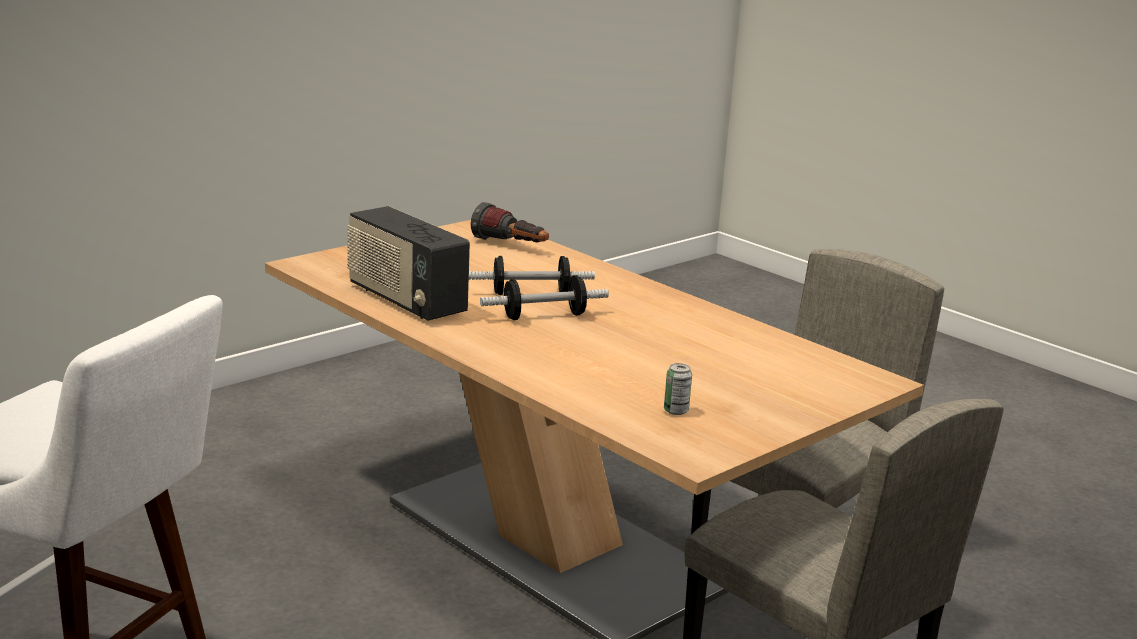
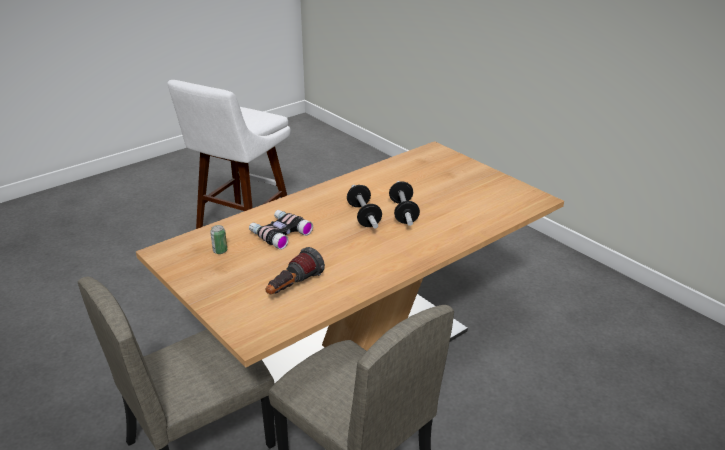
camera: 95 degrees right, 10 degrees up
(405, 300) = (382, 177): radio -> none
(511, 246) = (496, 208): flashlight -> flashlight (293, 287)
(609, 370) = (279, 233): none -> binoculars

